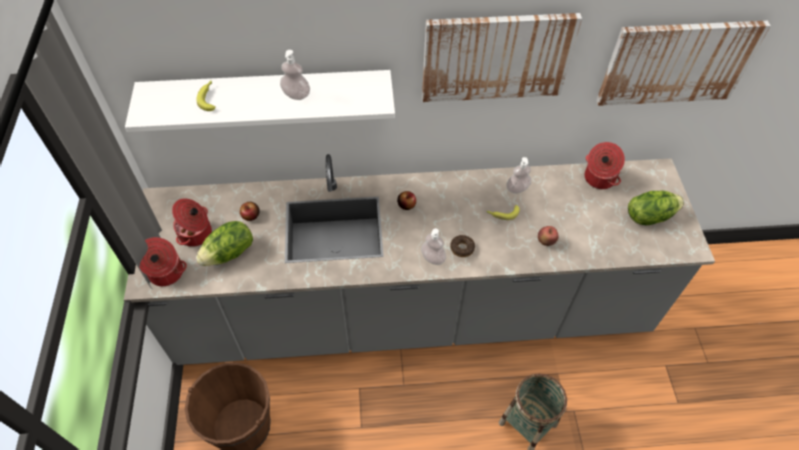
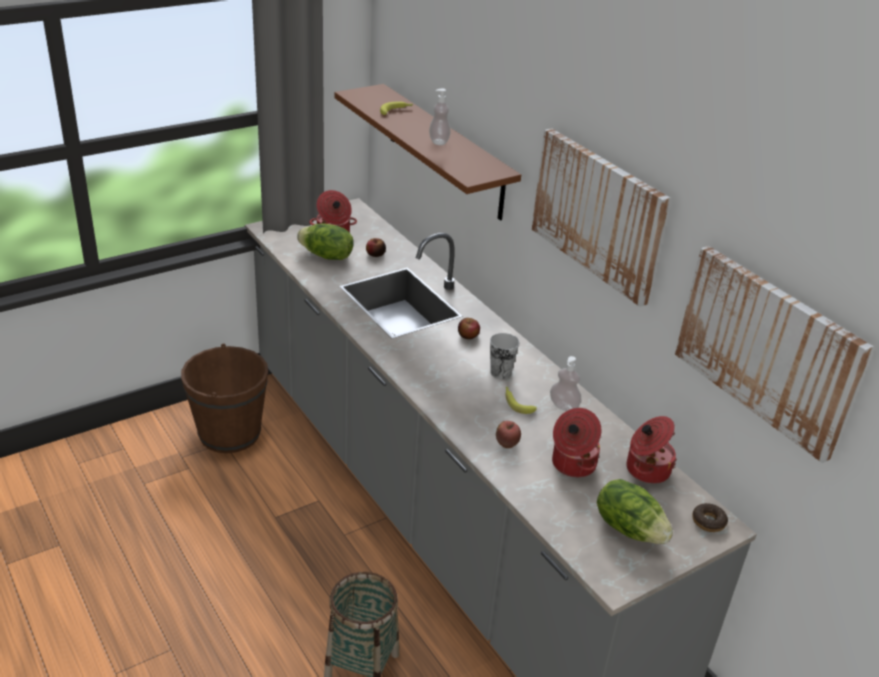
camera: 60 degrees right, 20 degrees down
(166, 273) = (283, 234): cooking pot -> cooking pot (572, 464)
(268, 96) = (445, 151): white shelf -> brown shelf
(433, 258) = (415, 369): soap dispenser -> none
(462, 248) = (444, 385): donut -> donut (708, 521)
(463, 206) = (500, 373): none -> cup

